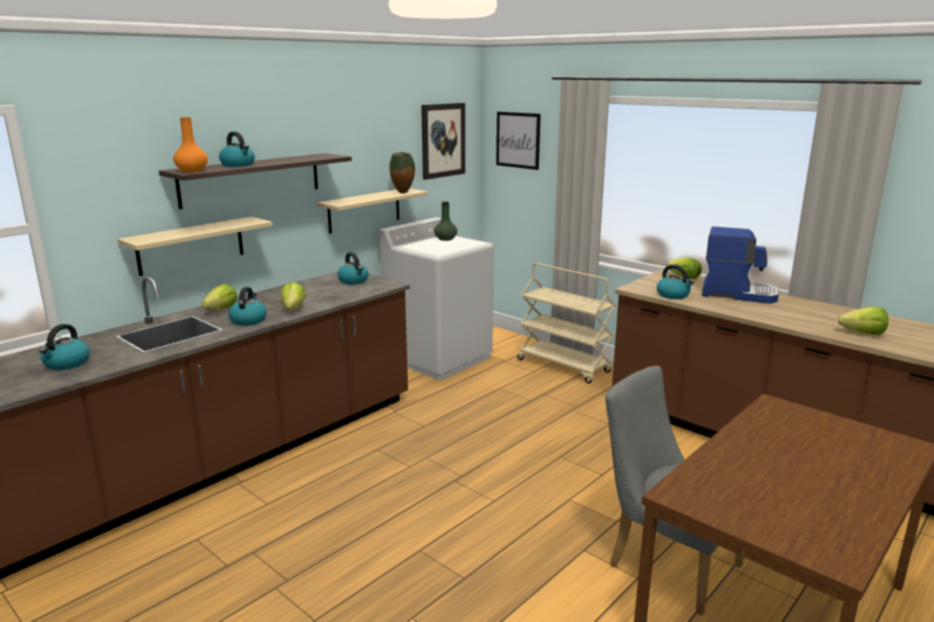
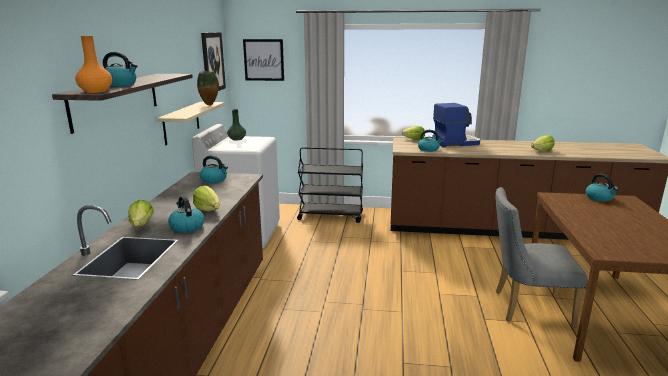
camera: 35 degrees left, 0 degrees up
(66, 363) = (69, 315): kettle -> kettle (599, 198)
(191, 245) = (83, 170): beige shelf -> none
(564, 366) = (331, 216): beige cart -> black cart

